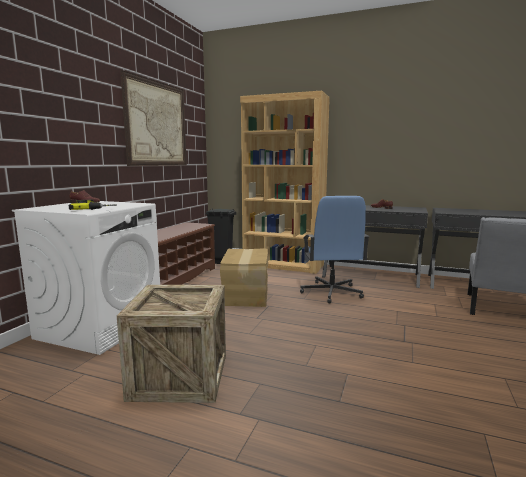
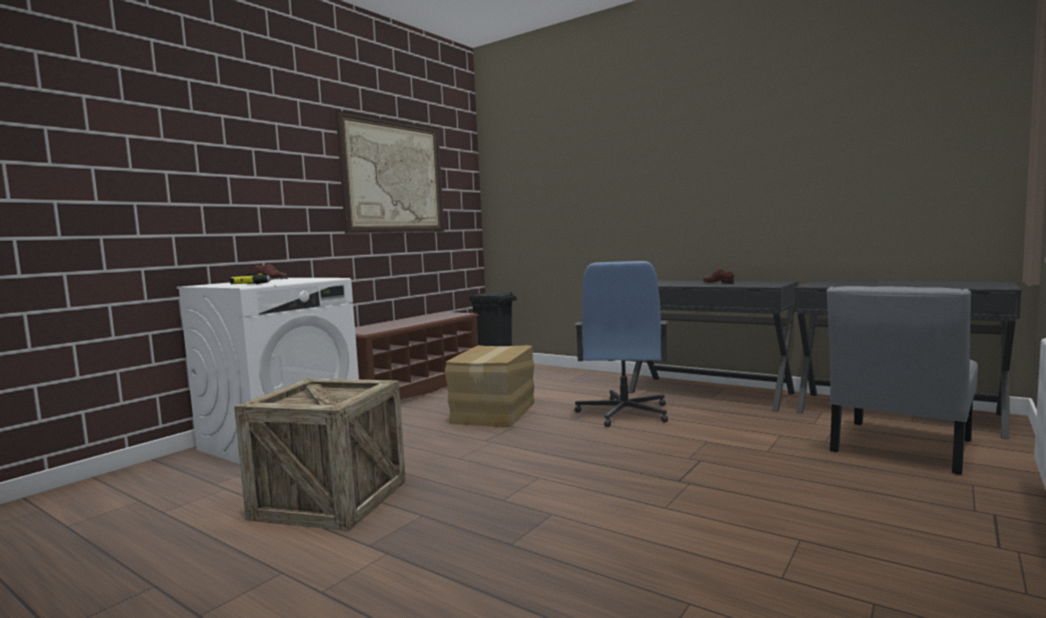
camera: 15 degrees right, 5 degrees down
(283, 265) = (582, 376): brown bookcase -> none

